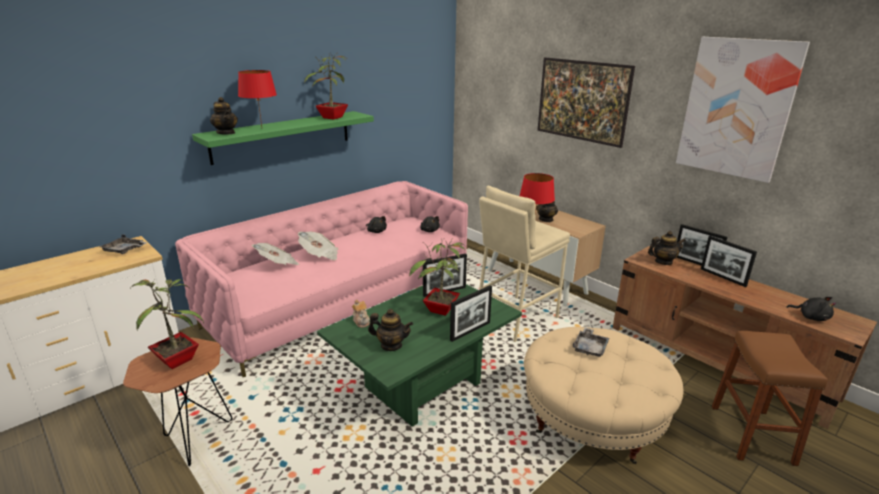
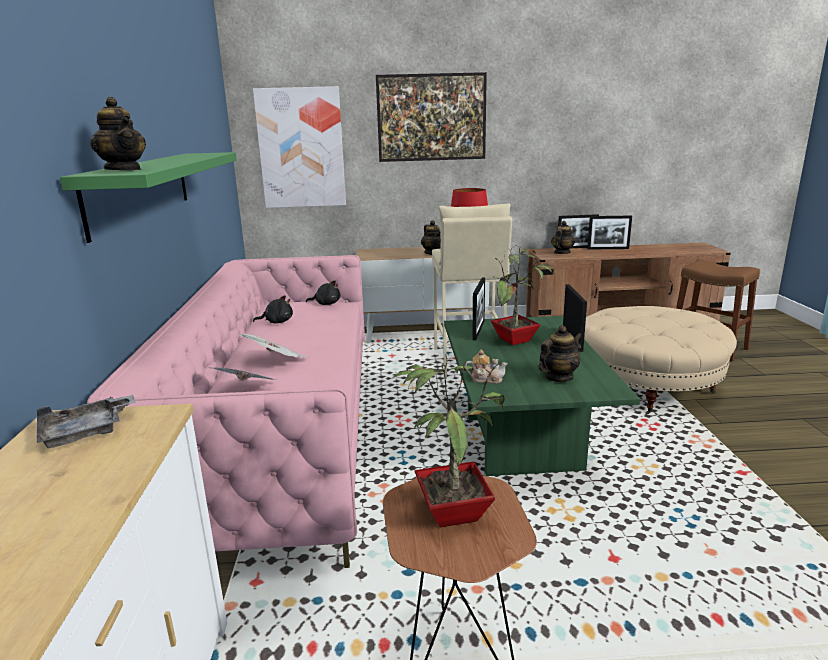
camera: 50 degrees left, 5 degrees down
(226, 133) = (124, 170): teapot -> teapot turned 45 degrees clockwise
(261, 128) = (155, 164): red table lamp -> none
(331, 118) = (195, 155): potted plant -> none
(590, 347) = (632, 318): grey tray -> none
(736, 108) = (585, 100): picture -> picture (301, 148)
(811, 317) = (686, 249): black plush toy -> none

